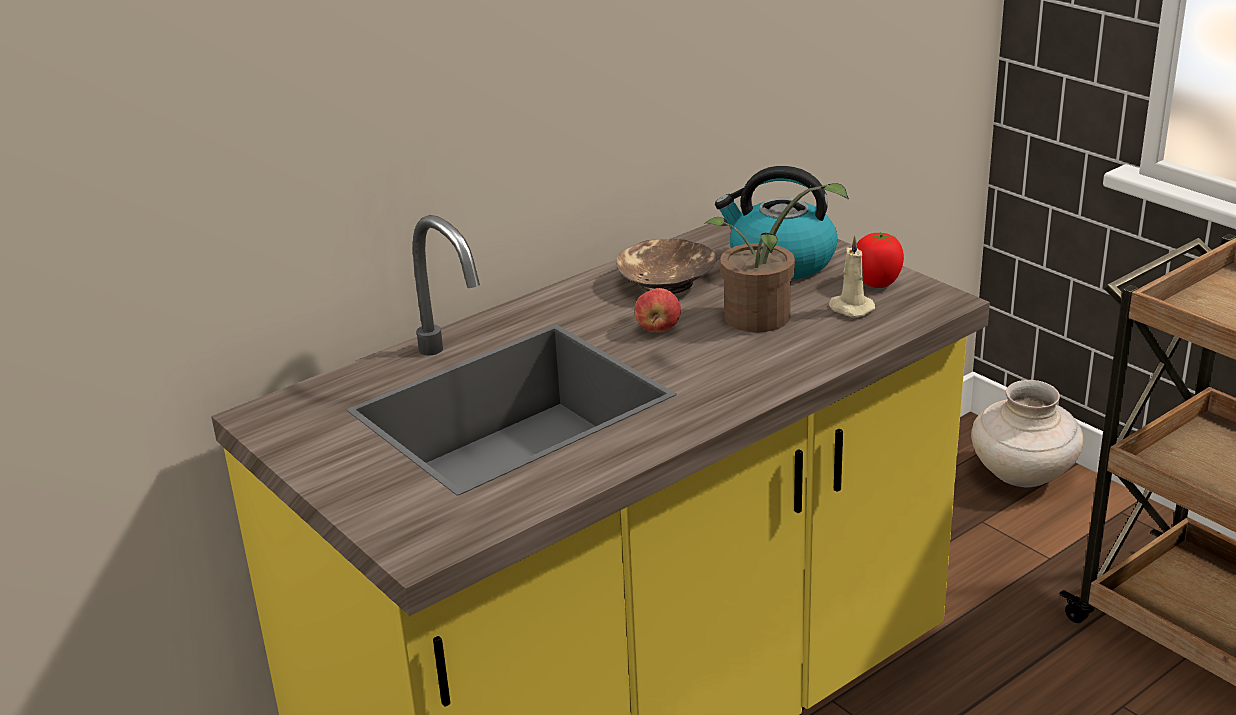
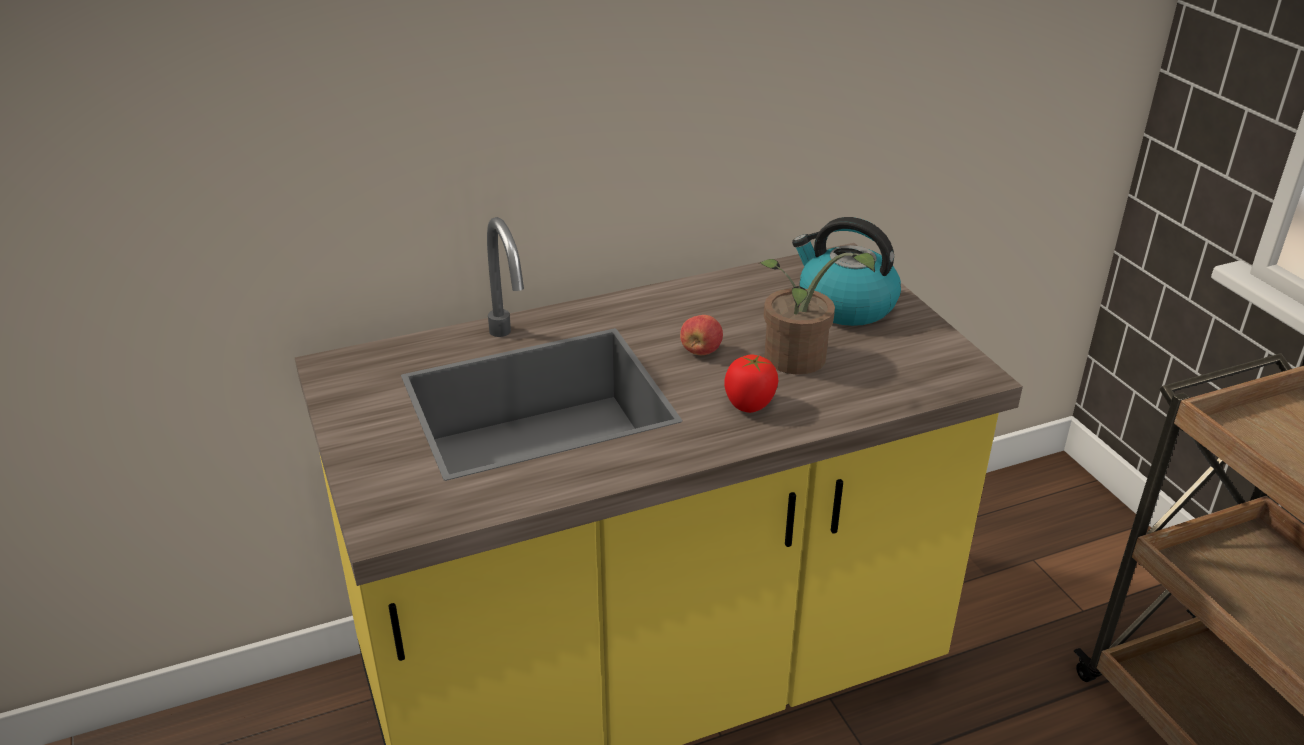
camera: 15 degrees right, 5 degrees up
(667, 281) = (733, 305): brown bowl -> none
(850, 308) = (885, 365): beige candle -> none
(877, 282) = (923, 344): tomato -> tomato (749, 404)
(1022, 476) = (1088, 524): beige vase -> none

